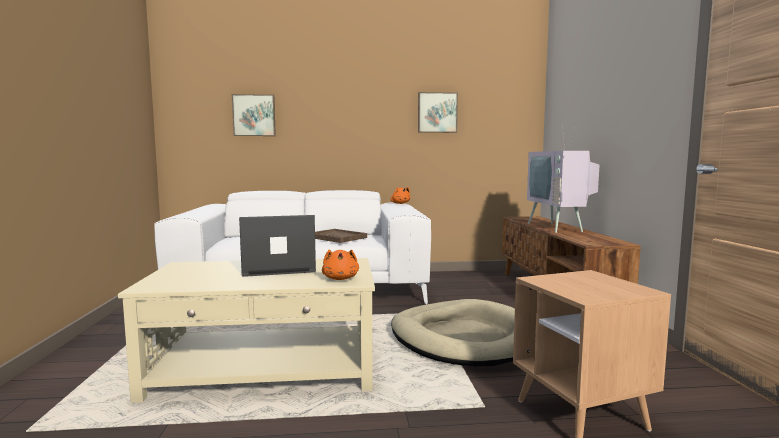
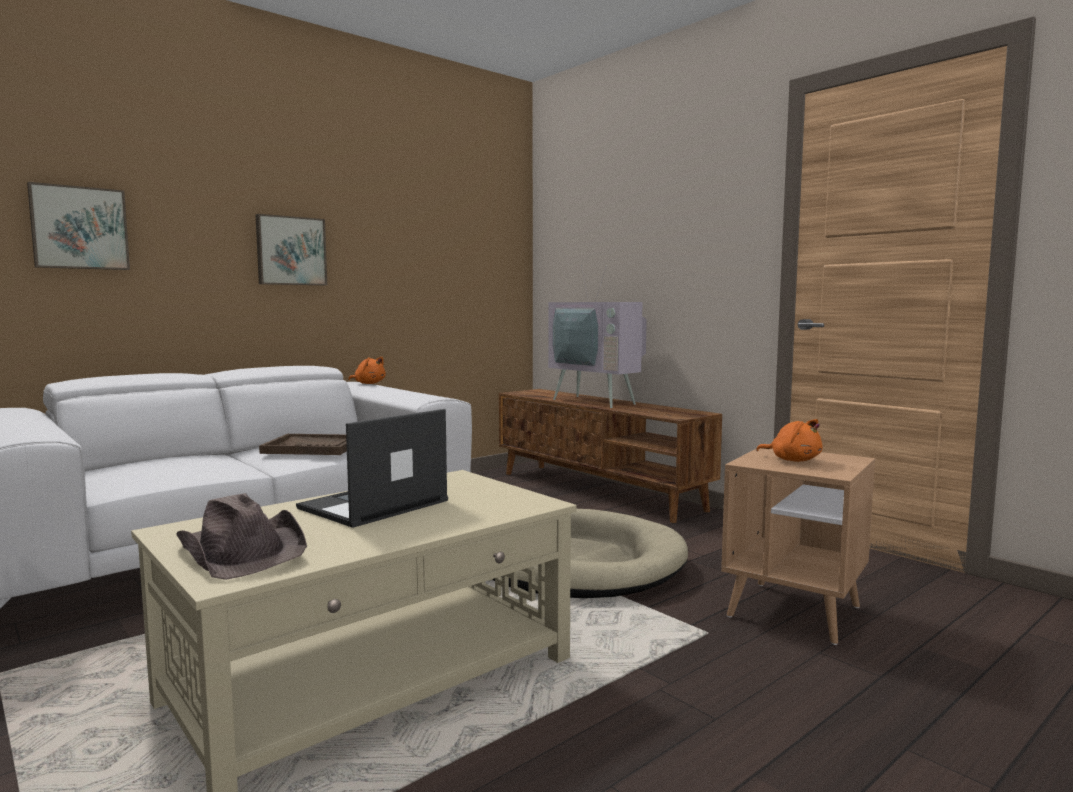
camera: 35 degrees left, 0 degrees up
(180, 278) = (243, 551): none -> brown hat
(340, 278) = (508, 503): orange plush toy -> orange plush toy (792, 460)
(437, 112) = (403, 240): picture -> picture (290, 251)

